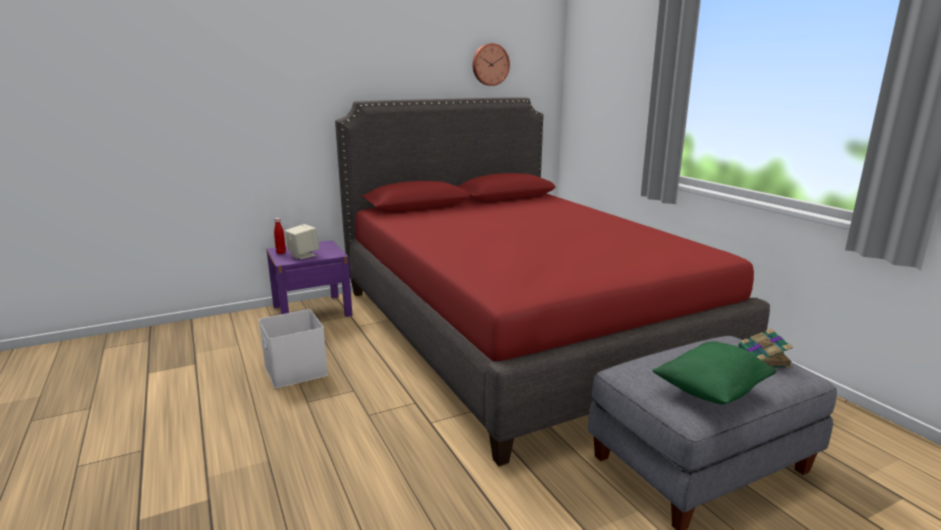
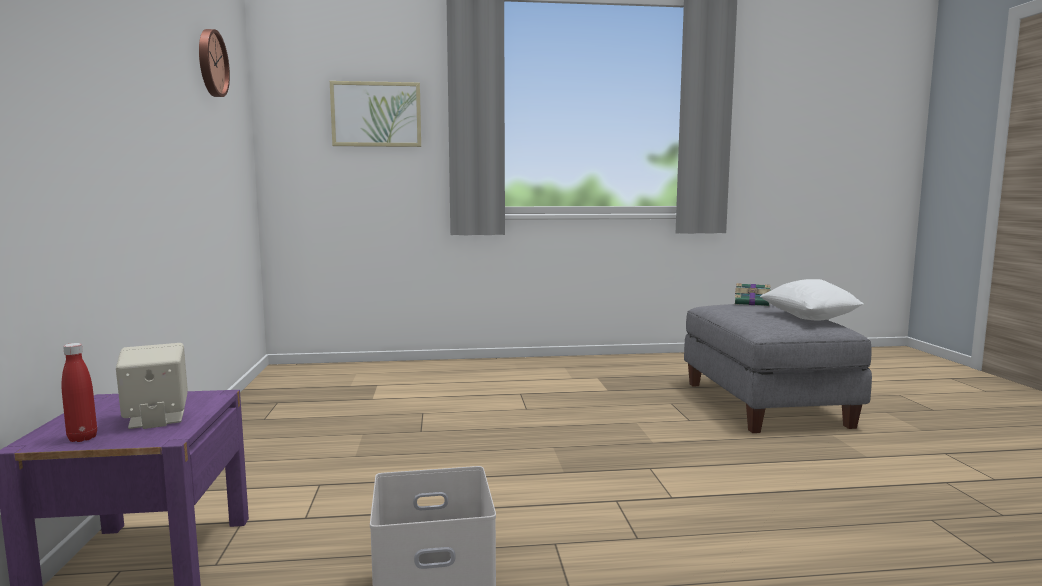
camera: 70 degrees left, 10 degrees down
(518, 330) = (462, 416): red bed -> none
(619, 86) = (376, 114): none -> picture
(711, 391) = (809, 318): green pillow -> white pillow

